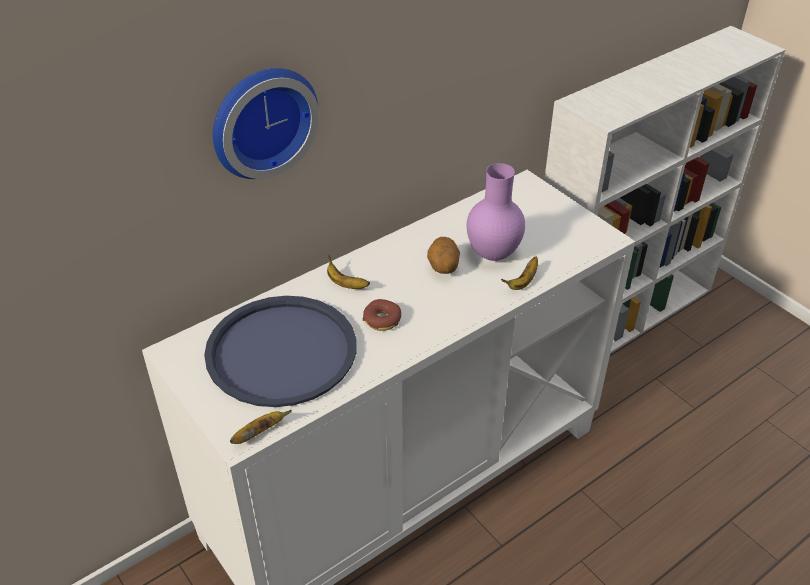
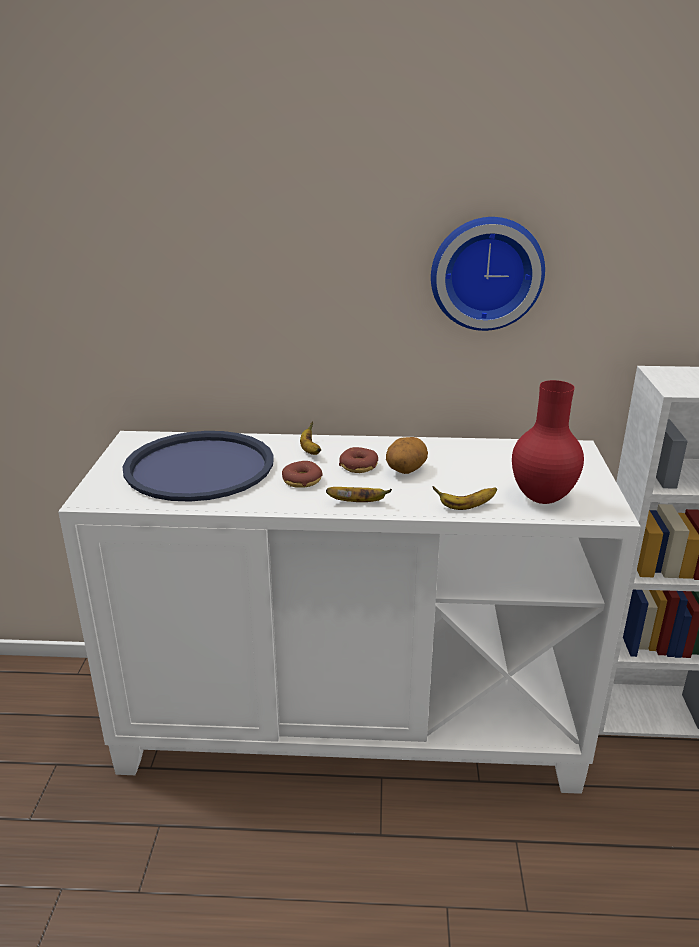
camera: 40 degrees right, 15 degrees down
(259, 433) = (107, 502): banana -> banana (358, 502)
(261, 120) = (262, 252): wall clock -> wall clock (486, 273)
(404, 281) = (359, 466): none -> donut
(491, 254) = (465, 479): purple vase -> none
(559, 246) = (543, 498): none -> red vase

